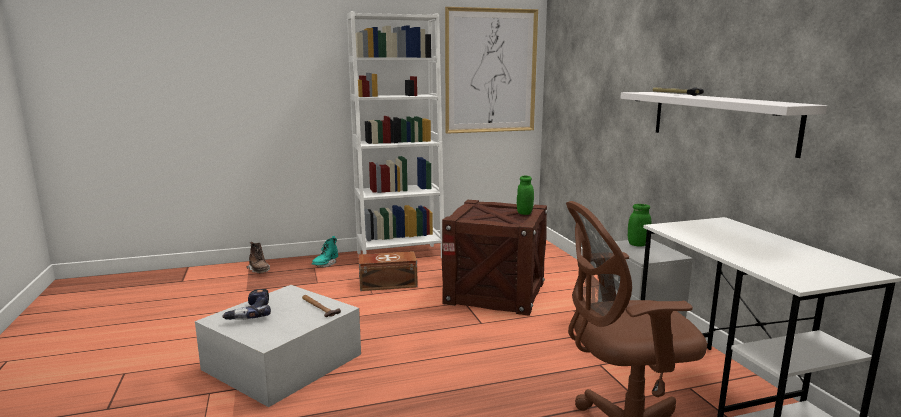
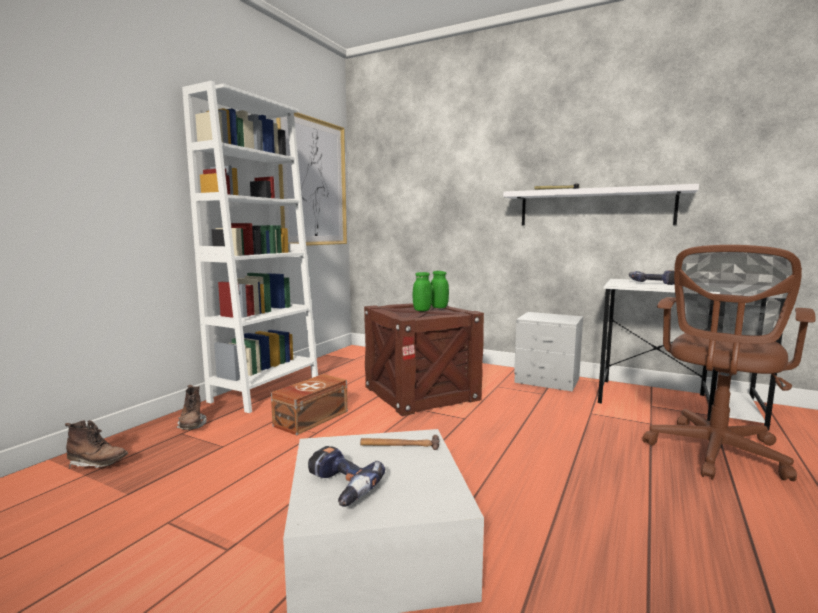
camera: 45 degrees left, 5 degrees down
(325, 265) = (192, 425): turquoise boot -> brown boot
(638, 244) = (537, 315): green jar -> green jar (422, 310)
(728, 234) = (651, 283): none -> power drill

